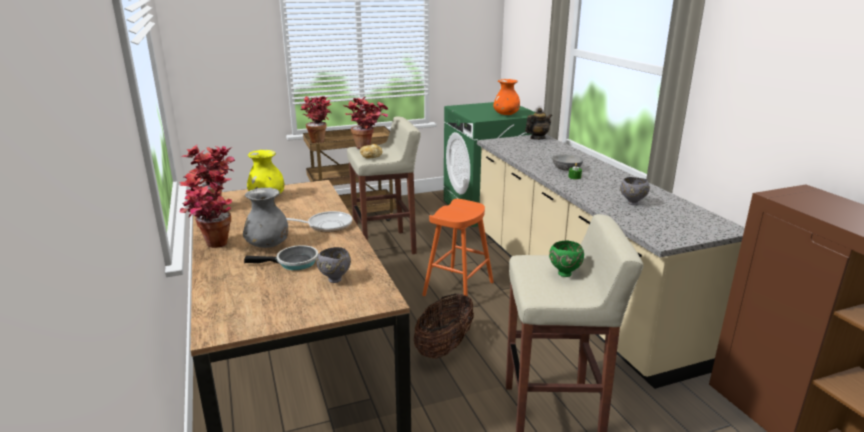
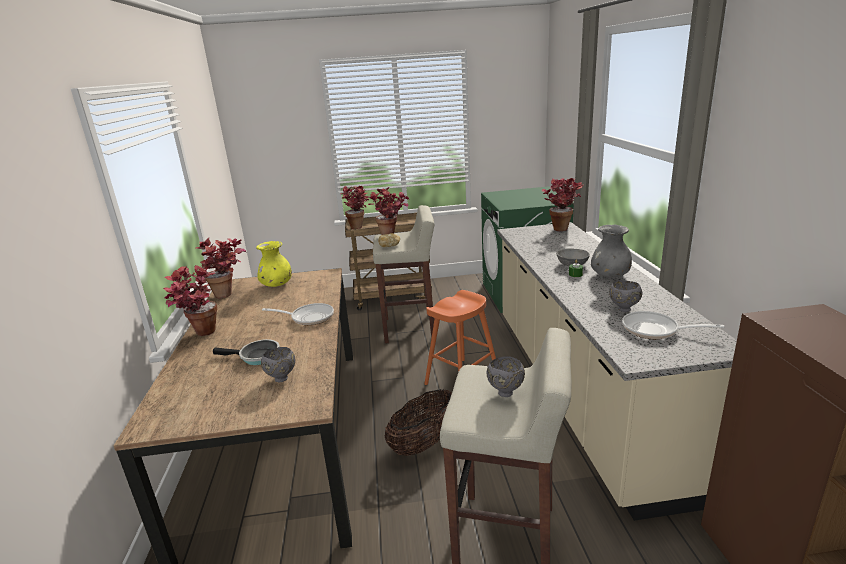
camera: 15 degrees right, 0 degrees up
(268, 245) = (247, 336): grey vase -> grey vase (609, 275)
(506, 115) = (536, 202): orange vase -> none
(537, 138) = (561, 227): teapot -> potted plant
(564, 273) = (505, 392): green bowl -> grey bowl
(666, 218) = (655, 330): none -> frying pan

